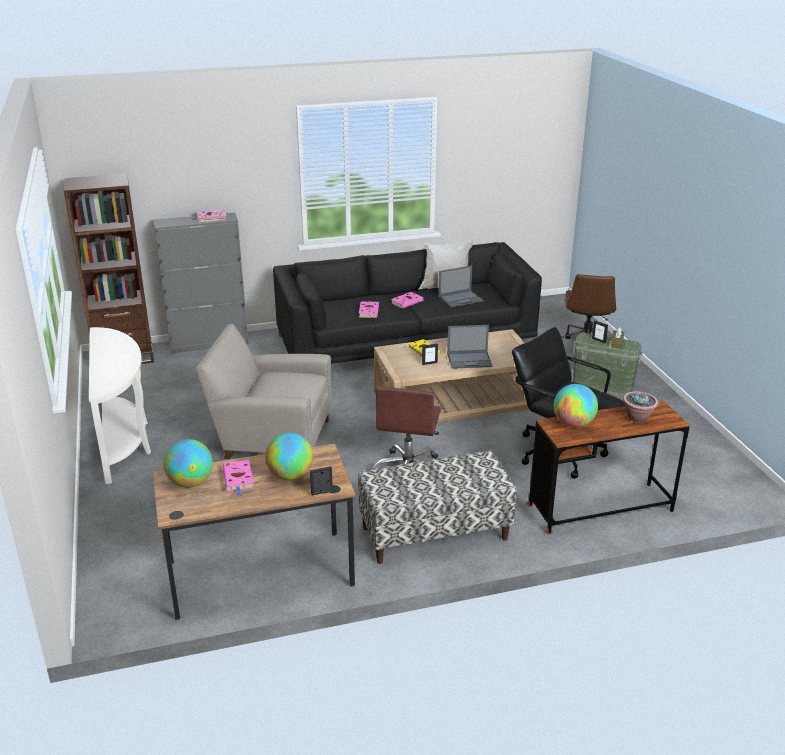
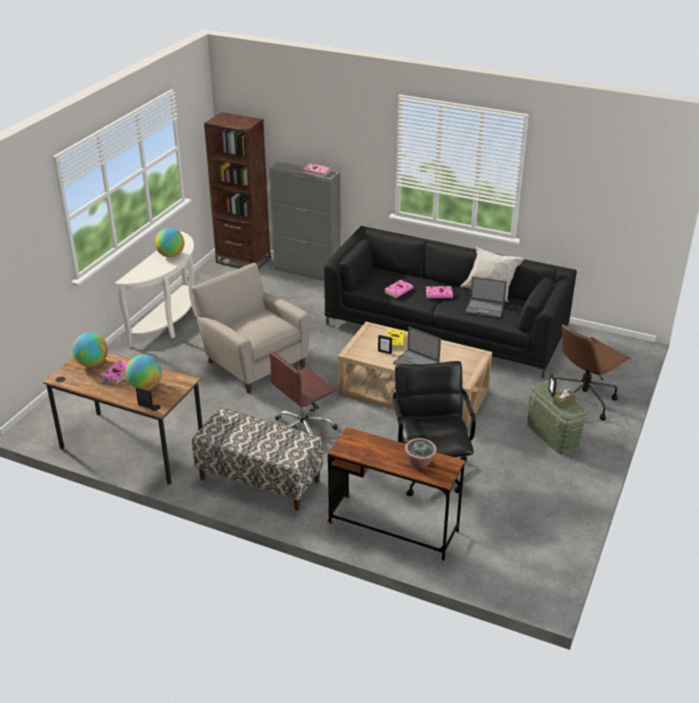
camera: 40 degrees right, 5 degrees up
(573, 424) = (366, 443): globe -> globe (171, 255)

